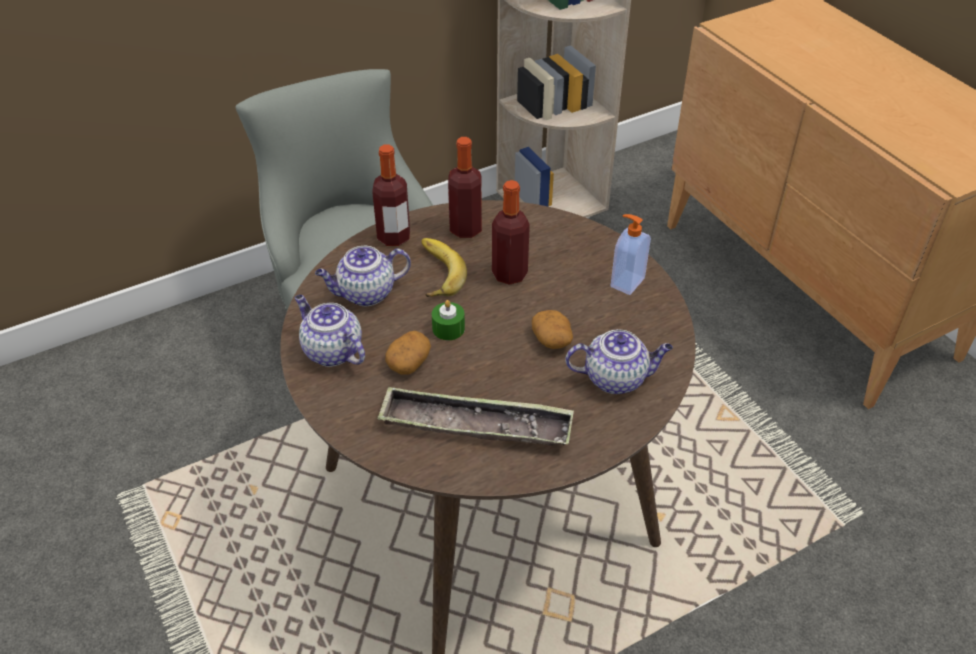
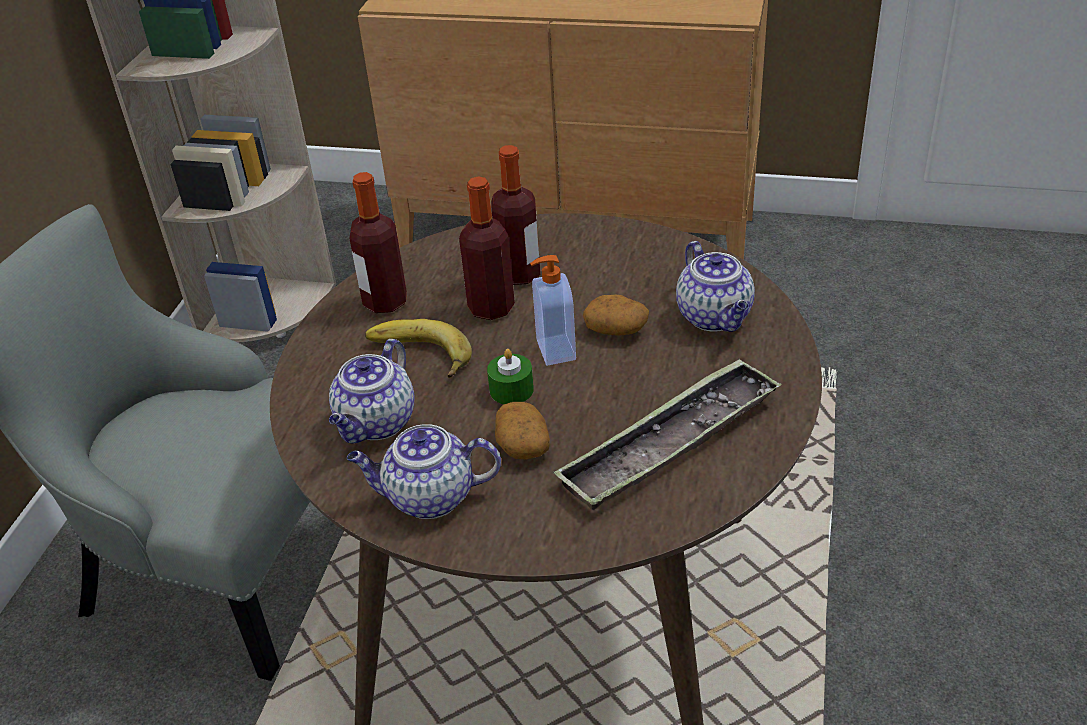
camera: 45 degrees left, 5 degrees down
(394, 237) = (321, 357): bottle -> bottle (519, 274)
(616, 378) = (715, 317): teapot -> teapot turned 120 degrees clockwise
(626, 282) = (601, 245): soap dispenser -> soap dispenser (554, 350)

